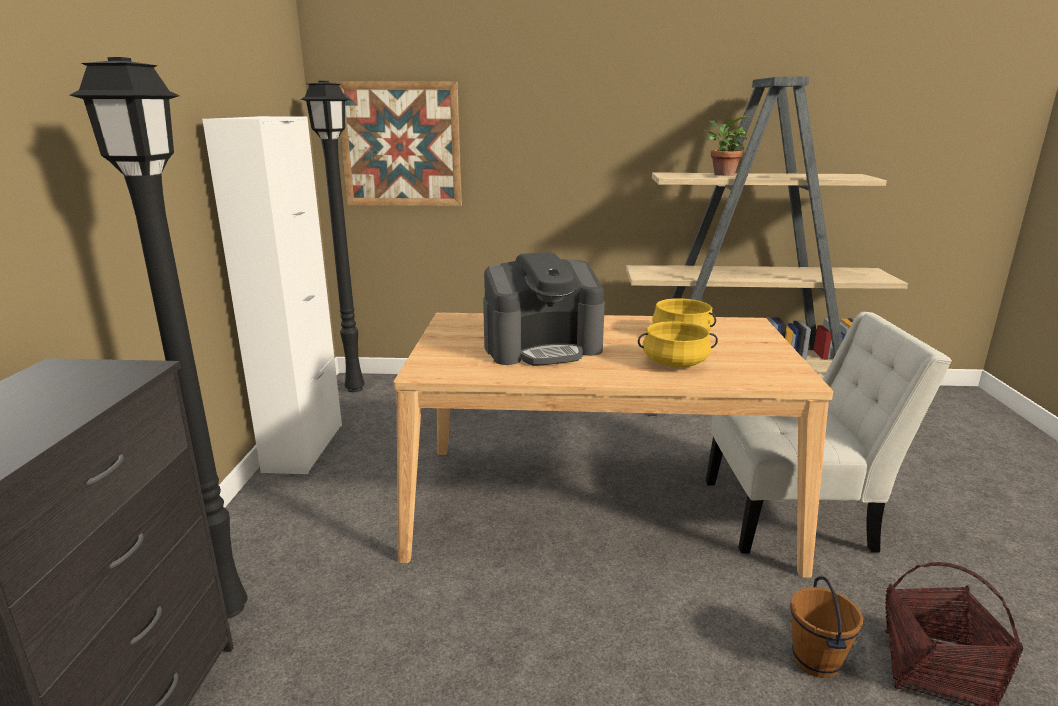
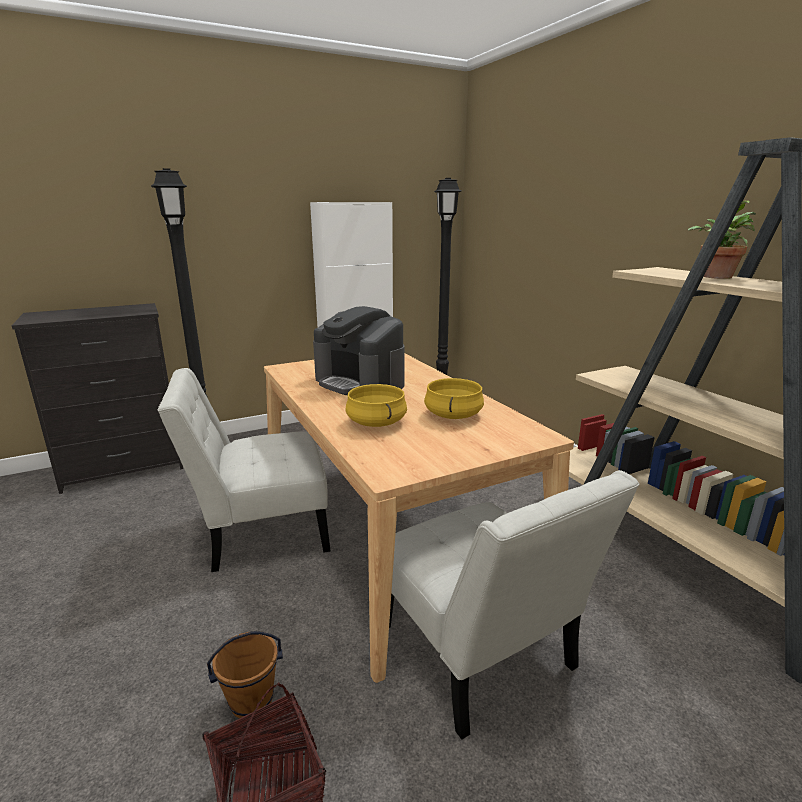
camera: 60 degrees right, 0 degrees up
(401, 145) = (500, 227): picture -> none
(518, 596) = (260, 531): none -> white chair

